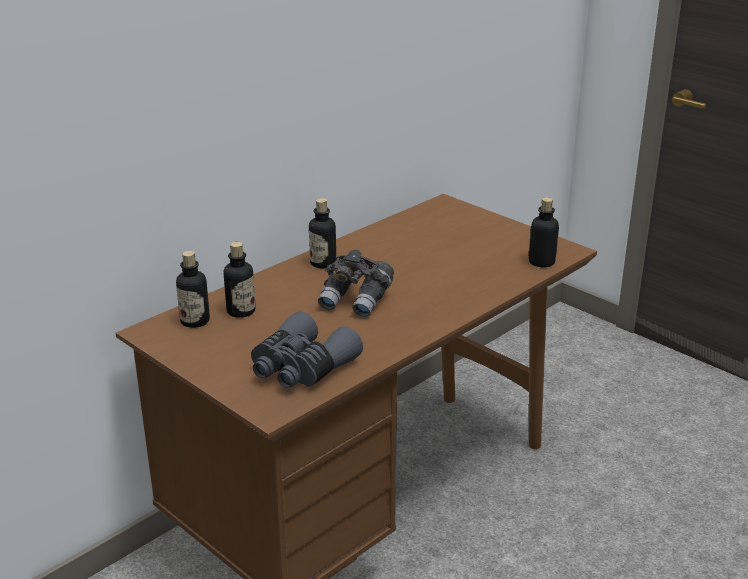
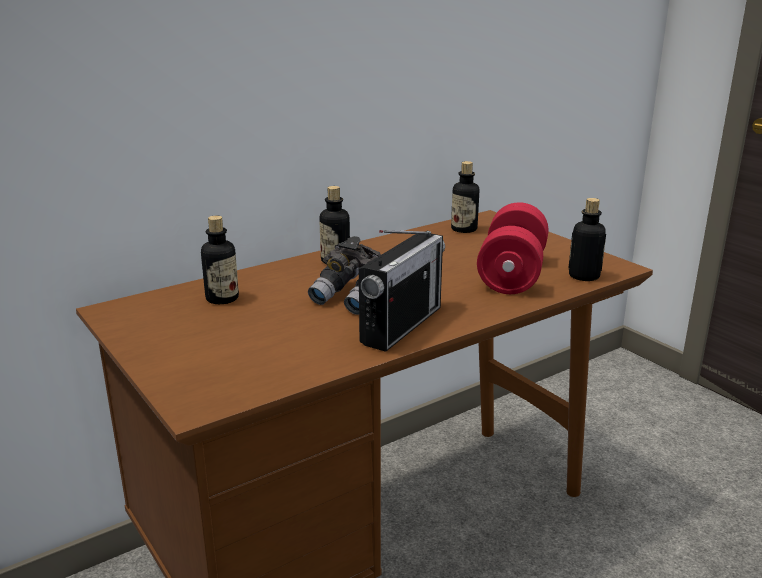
camera: 10 degrees right, 5 degrees down
(195, 321) = (167, 304): bottle -> bottle (464, 229)
(301, 368) = (257, 361): grey binoculars -> none
(404, 324) = (401, 325): none -> radio
(481, 265) = (512, 274): none -> red dumbbell

